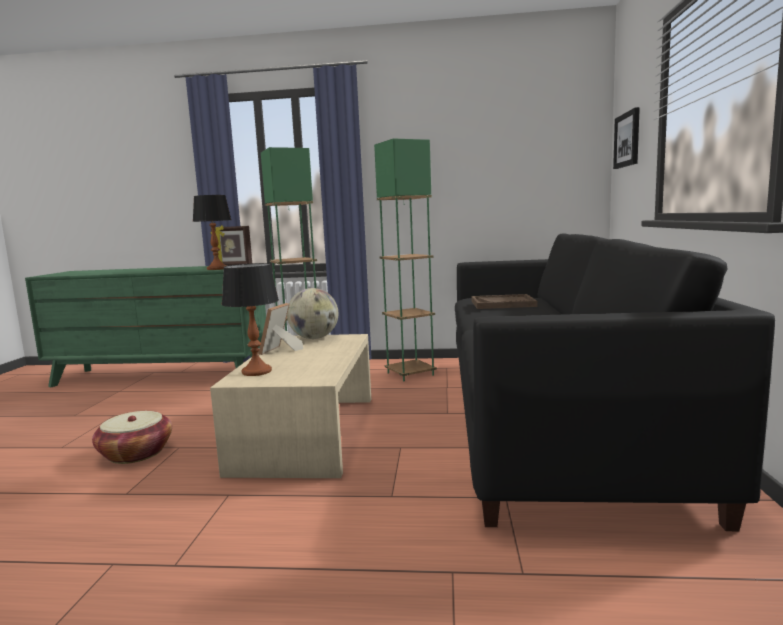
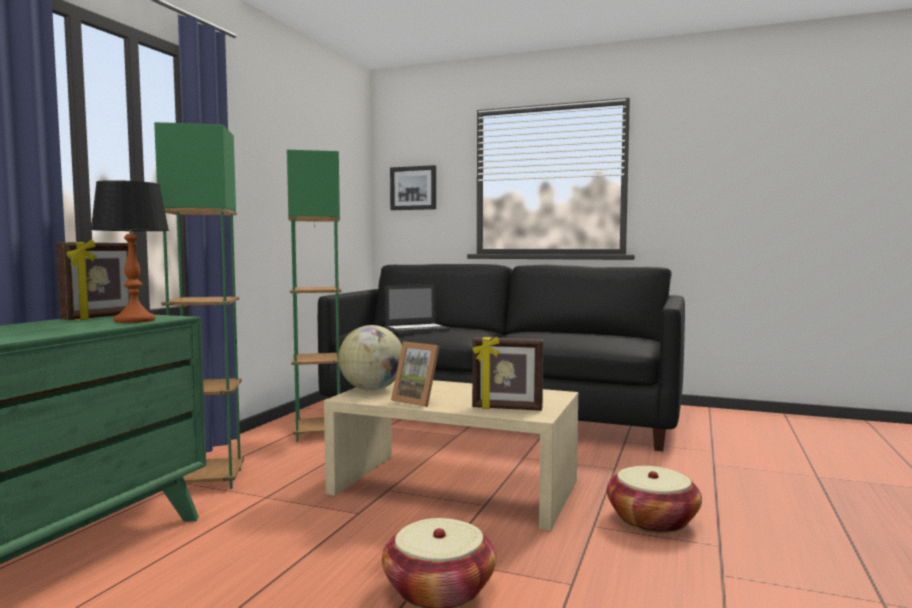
camera: 75 degrees left, 5 degrees down
(239, 524) = (652, 520): none -> basket
(257, 372) = (507, 408): table lamp -> picture frame
(503, 304) = (418, 329): brown tray -> laptop

